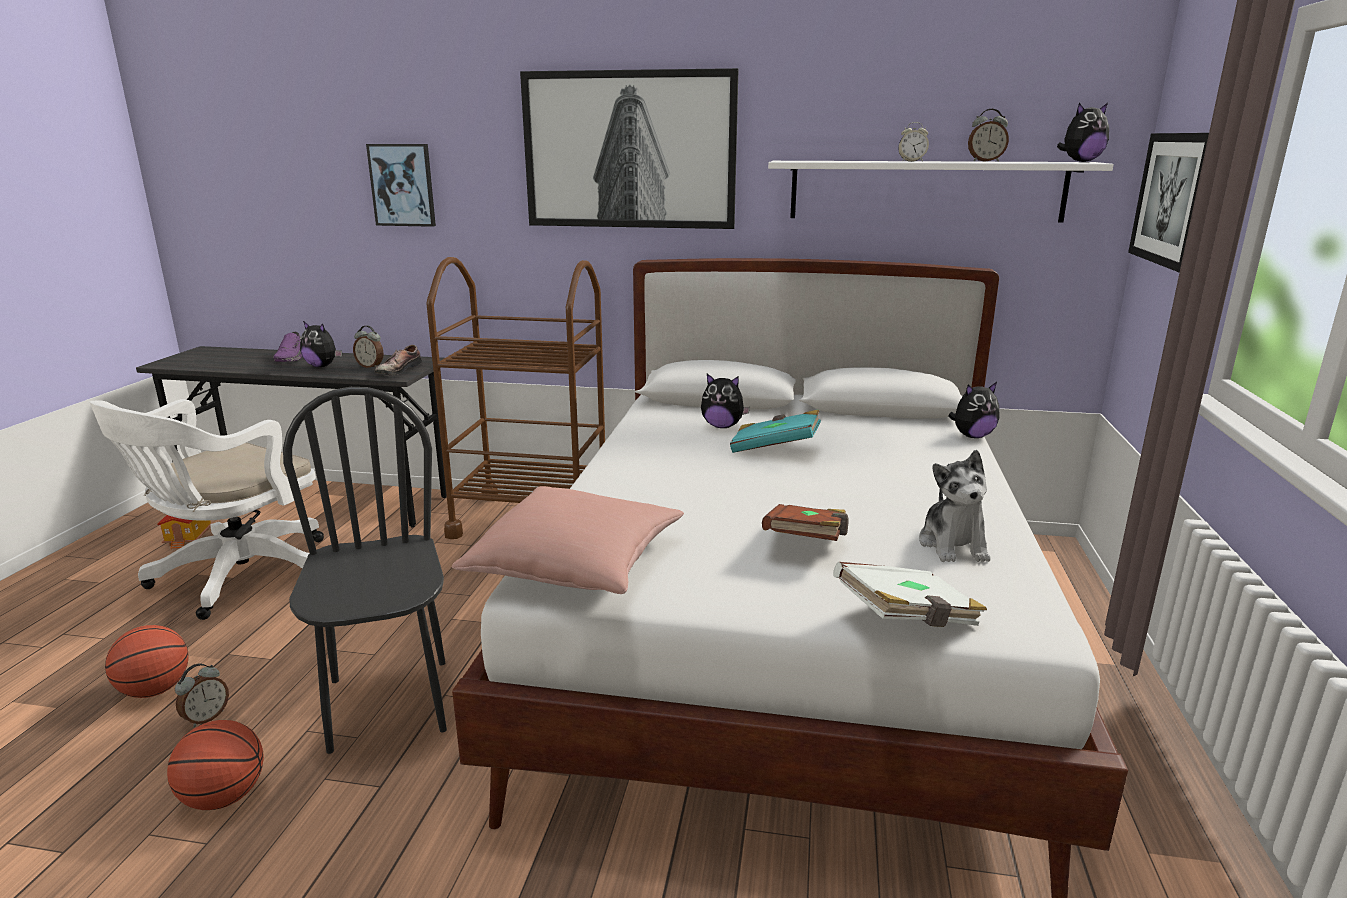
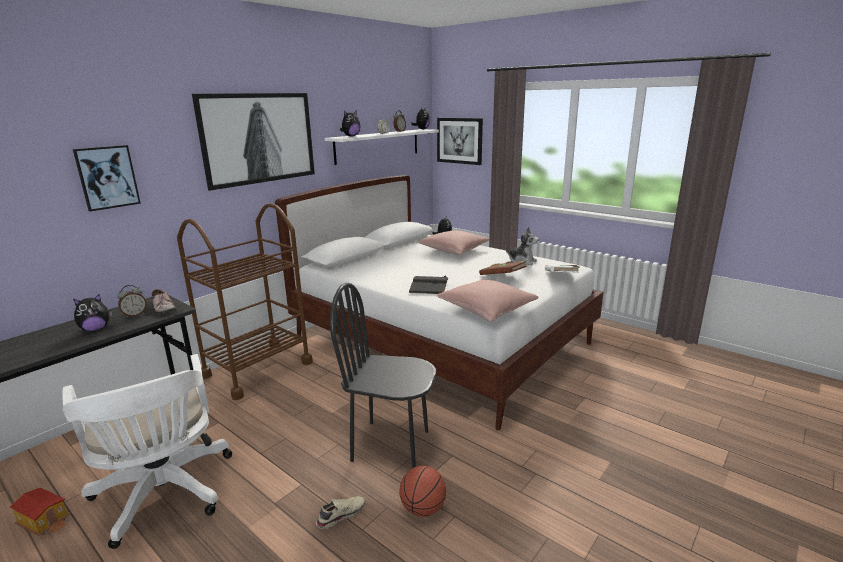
camera: 60 degrees left, 0 degrees up
(155, 690) = (285, 539): basketball -> none
(206, 717) = (341, 514): alarm clock -> beige shoe
(292, 358) = (41, 338): purple shoe -> none
(653, 484) = (429, 285): none -> black book
(722, 426) = (380, 264): plush toy -> plush toy (351, 136)
(775, 448) = (418, 262): turquoise book -> none
(902, 461) = (453, 250): none -> pink pillow

